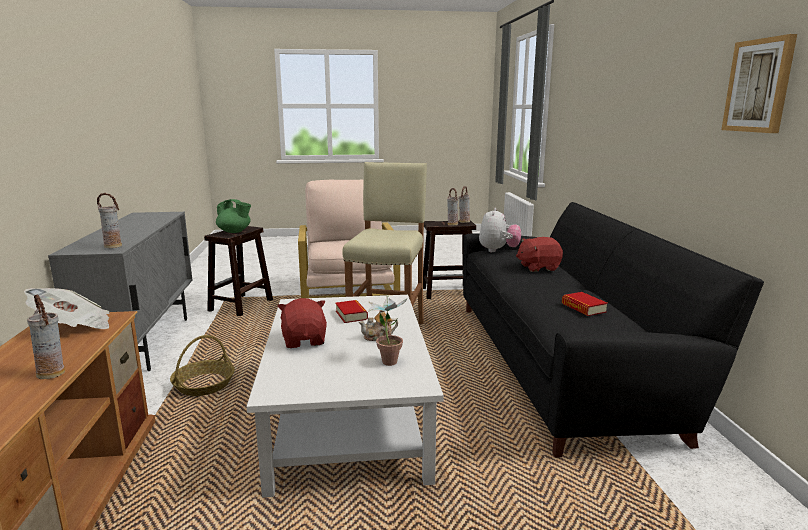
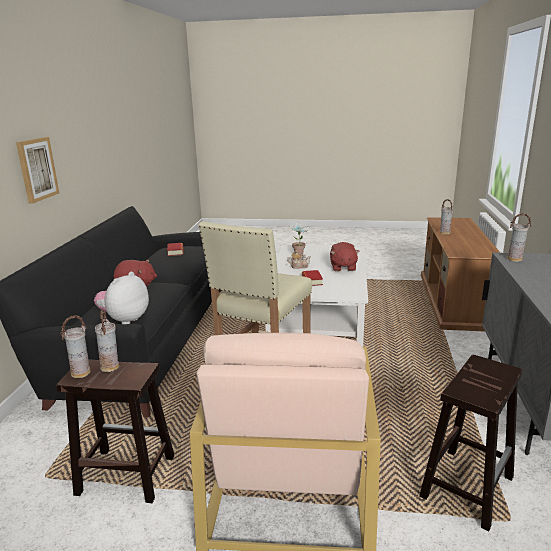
camera: 165 degrees left, 5 degrees up
(74, 327) = (471, 250): newspaper -> none
(204, 385) = (426, 352): basket -> none
(234, 232) = (481, 378): green teapot -> none
(759, 86) = (95, 119): picture -> picture (37, 169)

